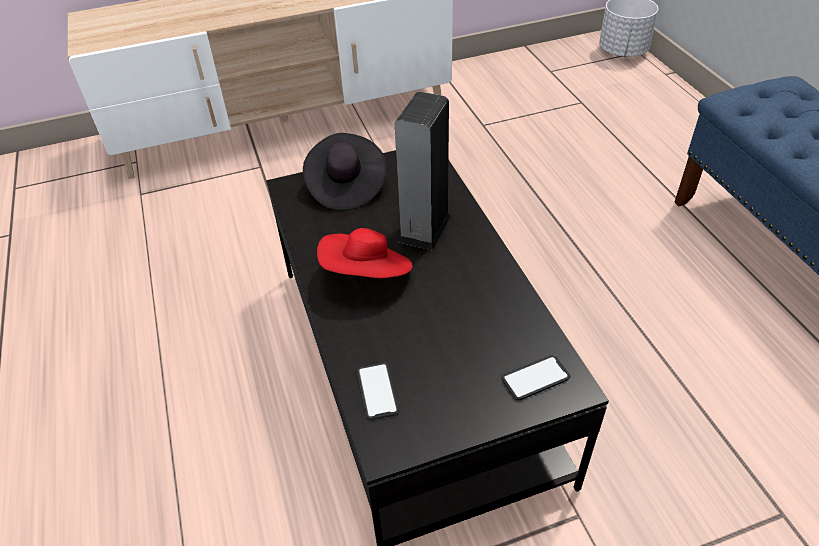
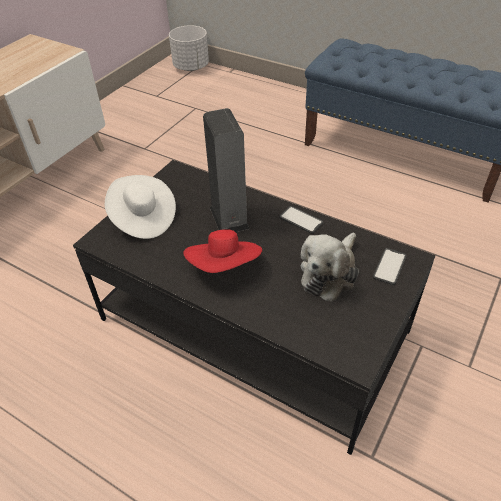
camera: 40 degrees left, 0 degrees up
(345, 186) = (142, 218): black hat -> white hat
(377, 391) = (314, 332): phone -> phone (301, 220)
(460, 344) = (329, 273): none -> plush toy

